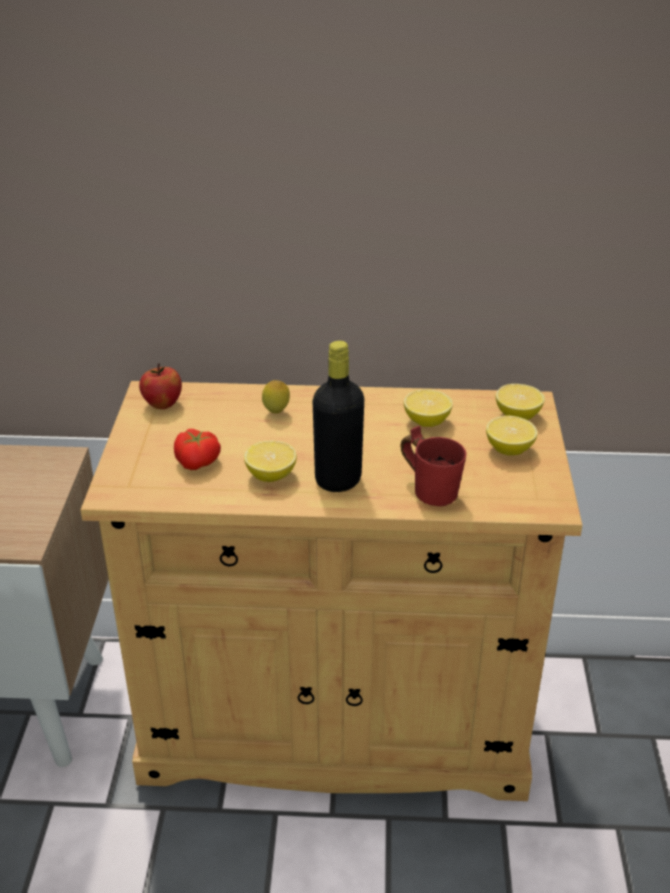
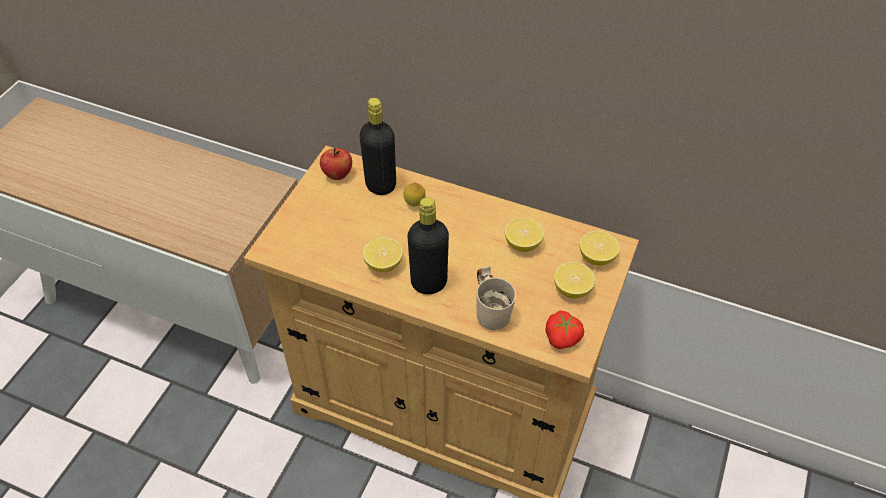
camera: 20 degrees right, 15 degrees up
(198, 462) = (339, 237): tomato -> tomato (563, 337)
(223, 403) = (381, 185): none -> black bottle
(432, 488) = (494, 310): red mug -> beige mug

